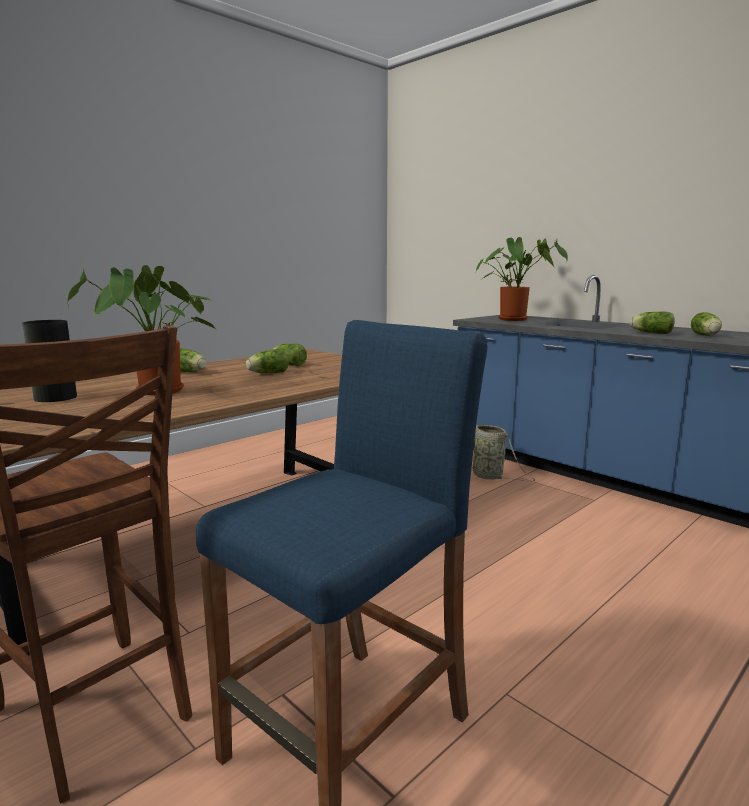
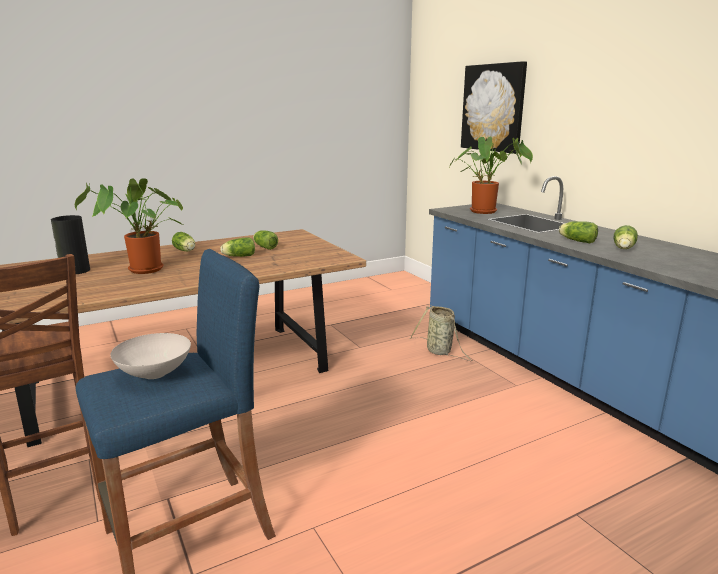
camera: 15 degrees right, 5 degrees up
(324, 494) = (154, 374): none -> white bowl
(501, 214) = (493, 108): none -> picture

